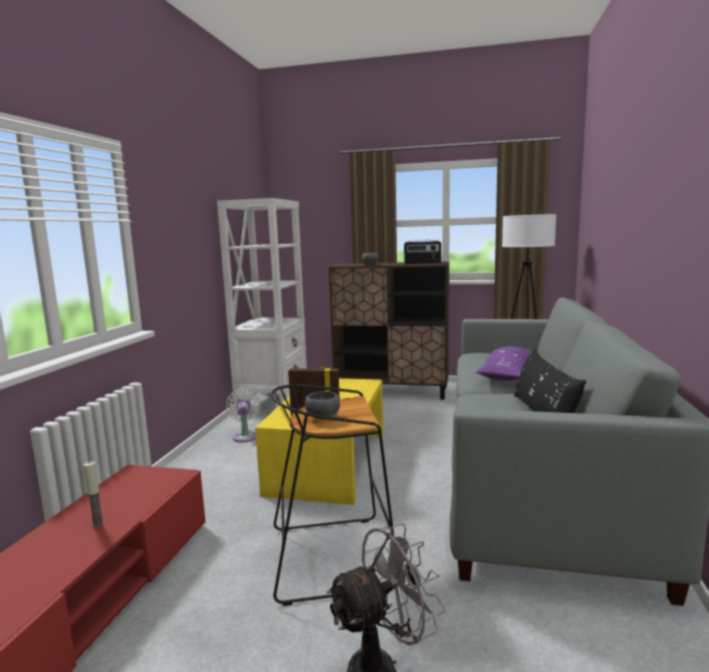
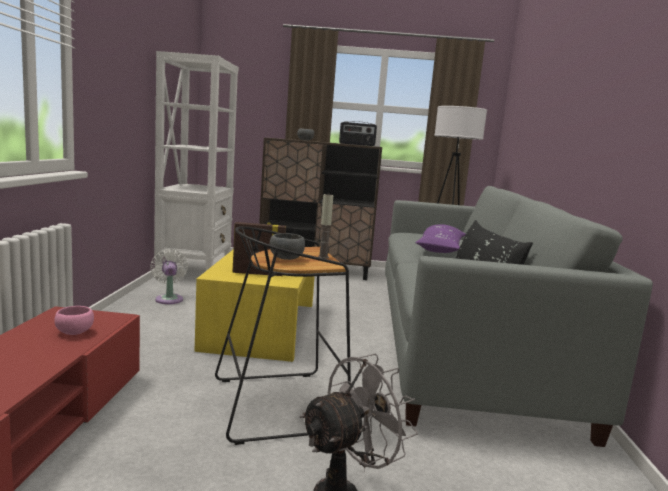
camera: 10 degrees left, 0 degrees up
(98, 524) = (33, 355): candle -> candle (323, 257)
(138, 494) = (74, 332): none -> pink bowl

